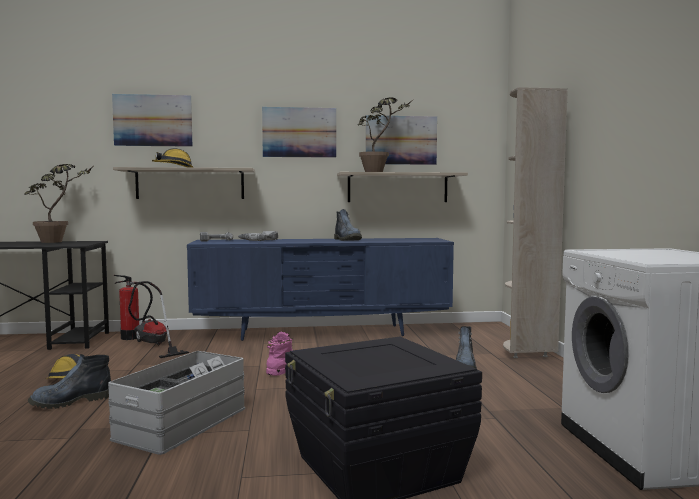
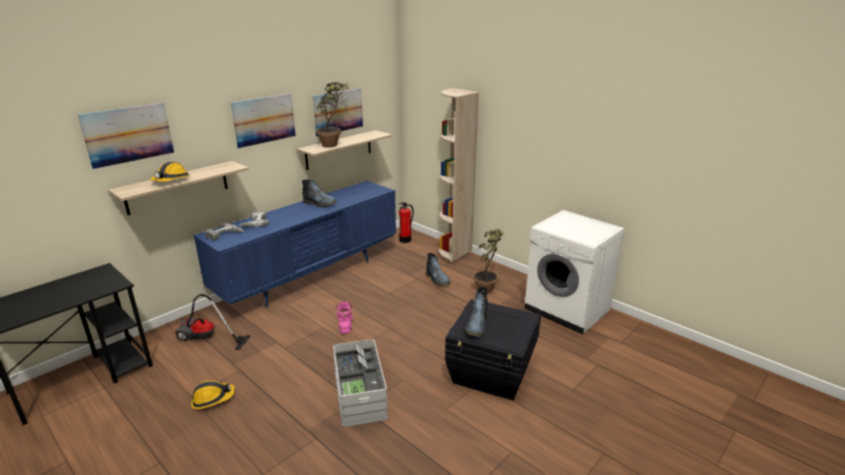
camera: 40 degrees left, 20 degrees up
(59, 241) = (67, 282): potted plant -> potted plant (487, 287)
(69, 402) = (256, 417): boot -> boot (477, 325)
(130, 337) = (165, 339): fire extinguisher -> fire extinguisher (405, 240)

